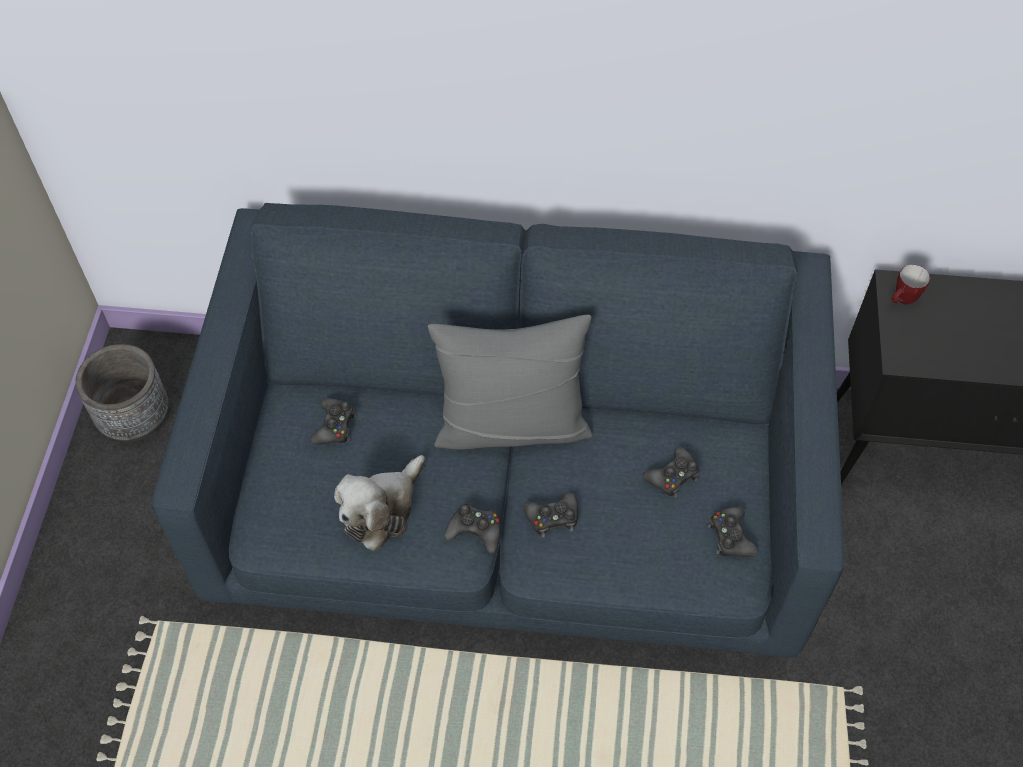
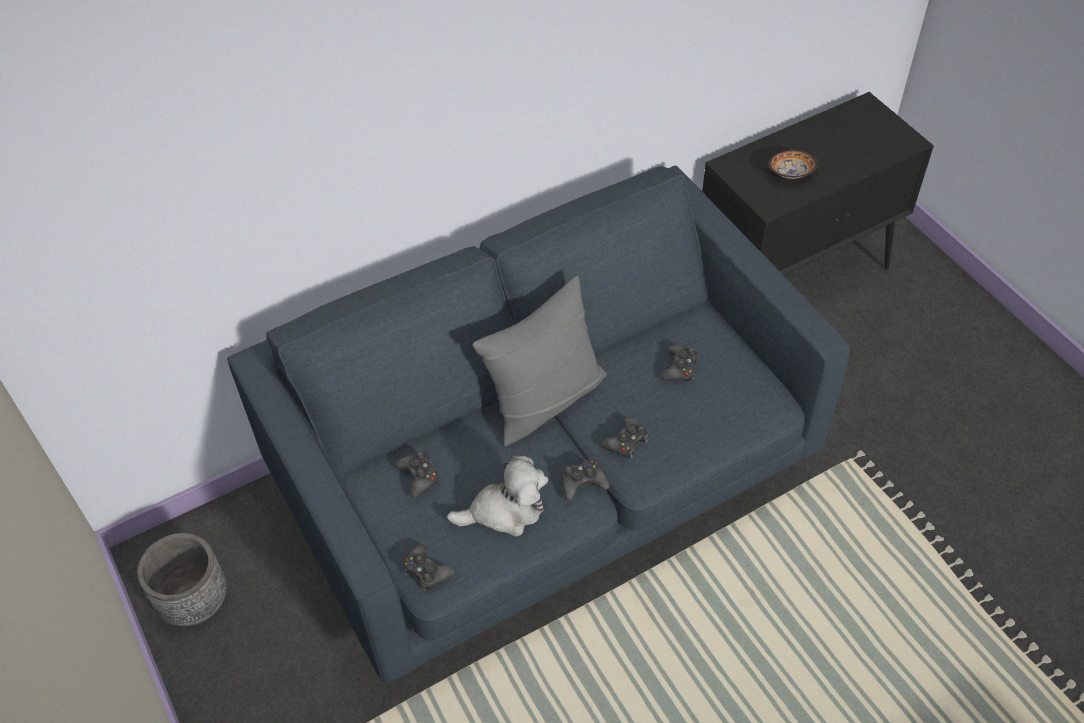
camera: 35 degrees left, 5 degrees down
(382, 509) = (505, 510): plush toy -> plush toy turned 105 degrees counterclockwise
(730, 537) = (748, 383): black game controller -> black game controller (426, 572)
(902, 301) = (739, 172): mug -> none
(963, 337) = (792, 174): none -> bowl

